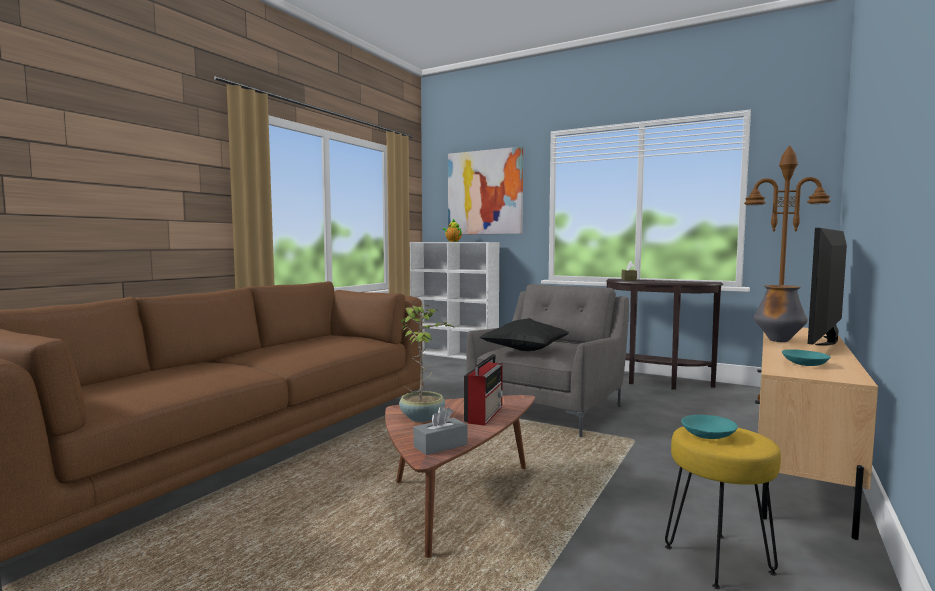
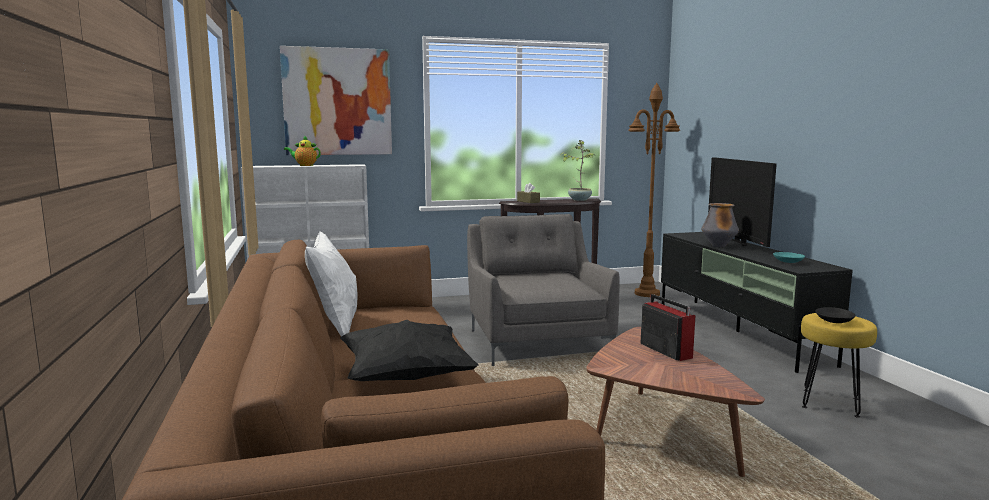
camera: 45 degrees left, 5 degrees up
(303, 340) = (334, 326): none -> white pillow
(423, 417) = (642, 367): potted plant -> potted plant (579, 199)
(440, 445) = (721, 382): grey tissue box -> none
(524, 351) = (540, 288): black pillow -> black pillow (406, 377)
(707, 436) = (834, 321): turquoise bowl -> black bowl
(797, 460) = (738, 332): beige tv stand -> black tv stand

